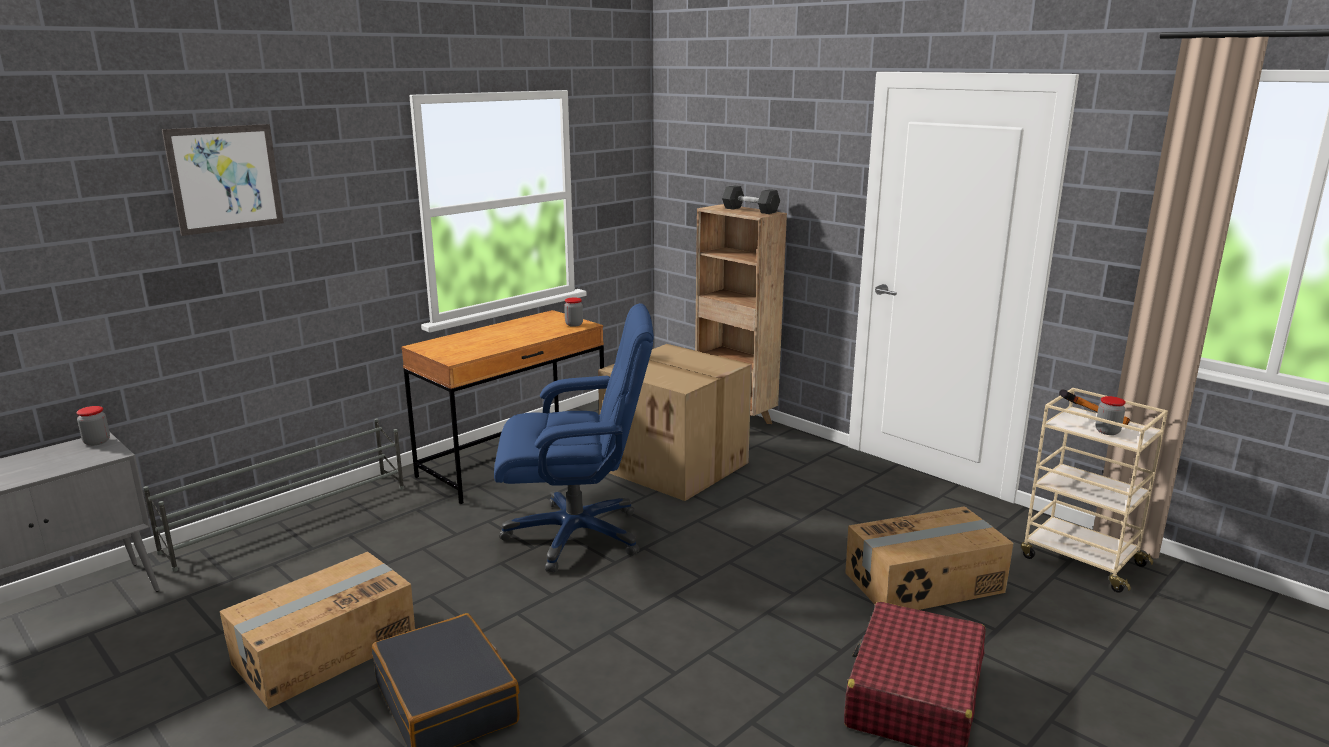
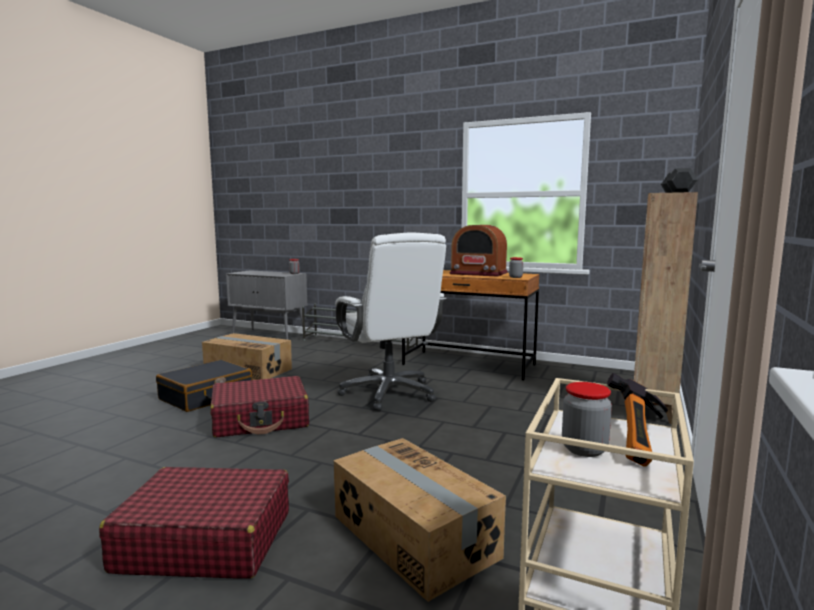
camera: 70 degrees right, 10 degrees down
(225, 178) = (364, 168): picture -> none
(510, 331) = (478, 273): none -> radio
(577, 535) = (389, 393): blue office chair -> white office chair
(605, 647) = (261, 420): none -> red suitcase
(677, 466) = (525, 403): cardboard box -> none

